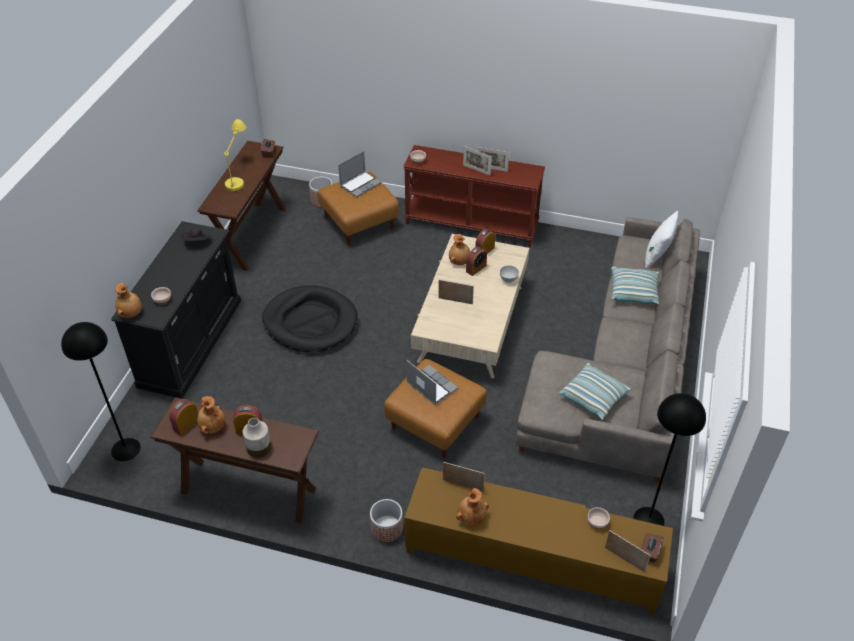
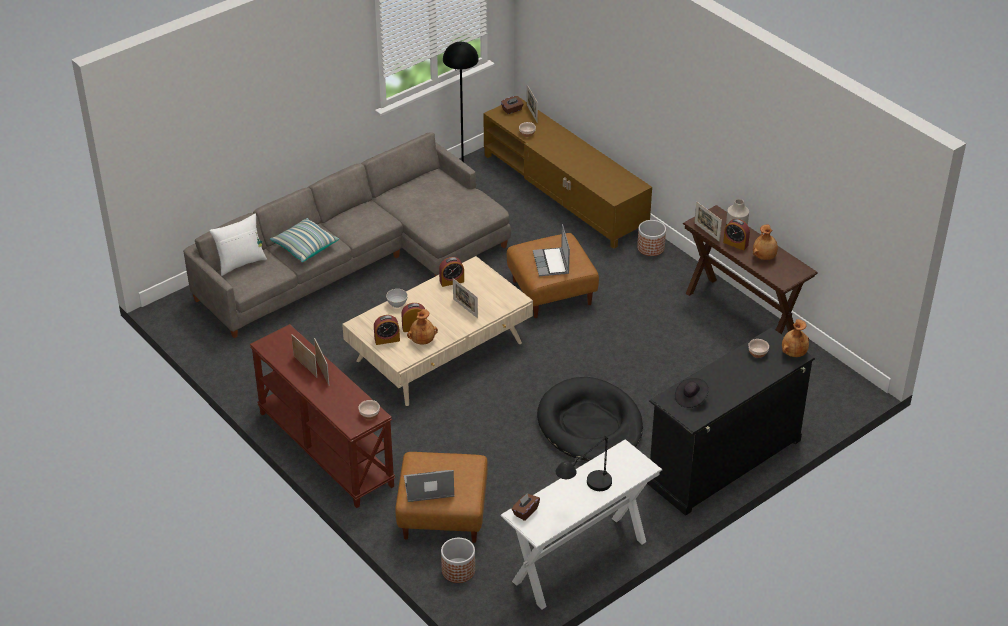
camera: 145 degrees left, 5 degrees down
(125, 449) = (832, 391): black floor lamp -> none
(186, 424) = (784, 267): alarm clock -> alarm clock (451, 281)
(238, 175) = (584, 494): yellow table lamp -> black table lamp
(252, 235) = (579, 561): brown console table -> white console table
(462, 485) = (595, 185): picture frame -> picture frame (706, 232)
(471, 517) = (606, 168): brown vase -> none
(594, 397) = (438, 196): pillow -> none

